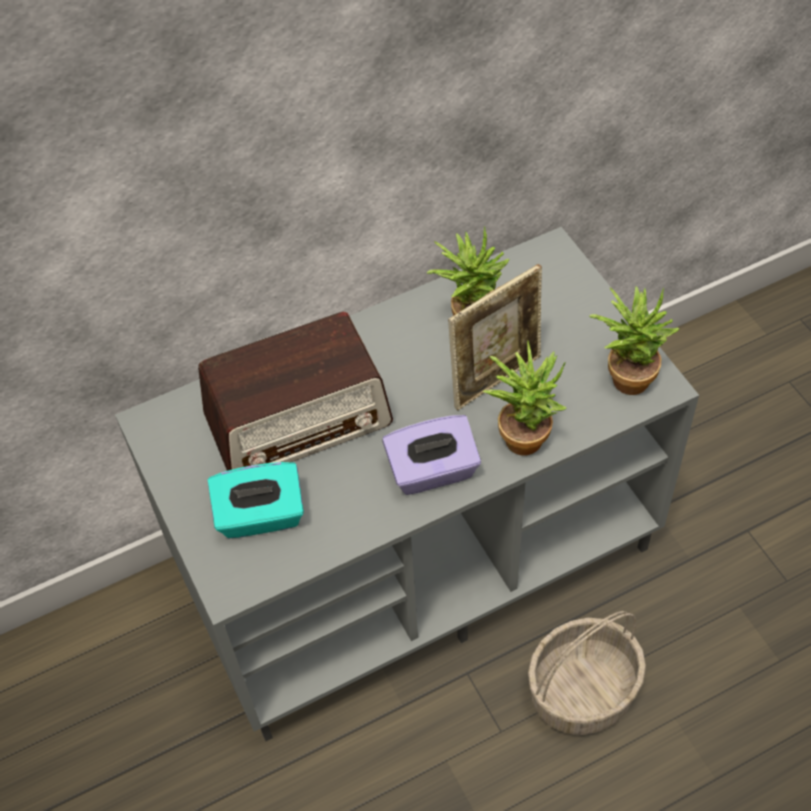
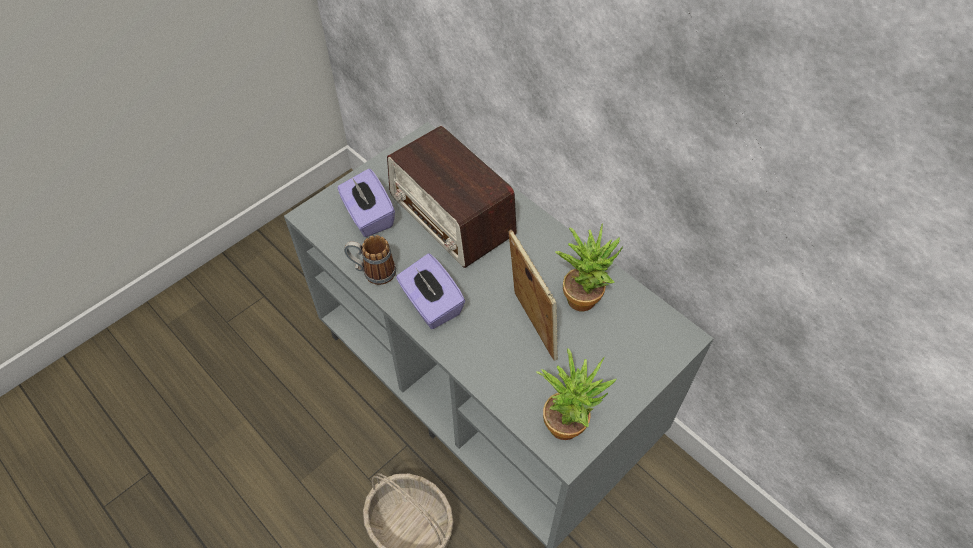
camera: 70 degrees right, 0 degrees up
(261, 516) = (368, 216): turquoise tissue box -> purple tissue box
(358, 527) = (373, 272): none -> mug
(496, 378) = (531, 325): picture frame -> picture frame turned 150 degrees counterclockwise
(524, 433) = (484, 356): potted plant -> none

